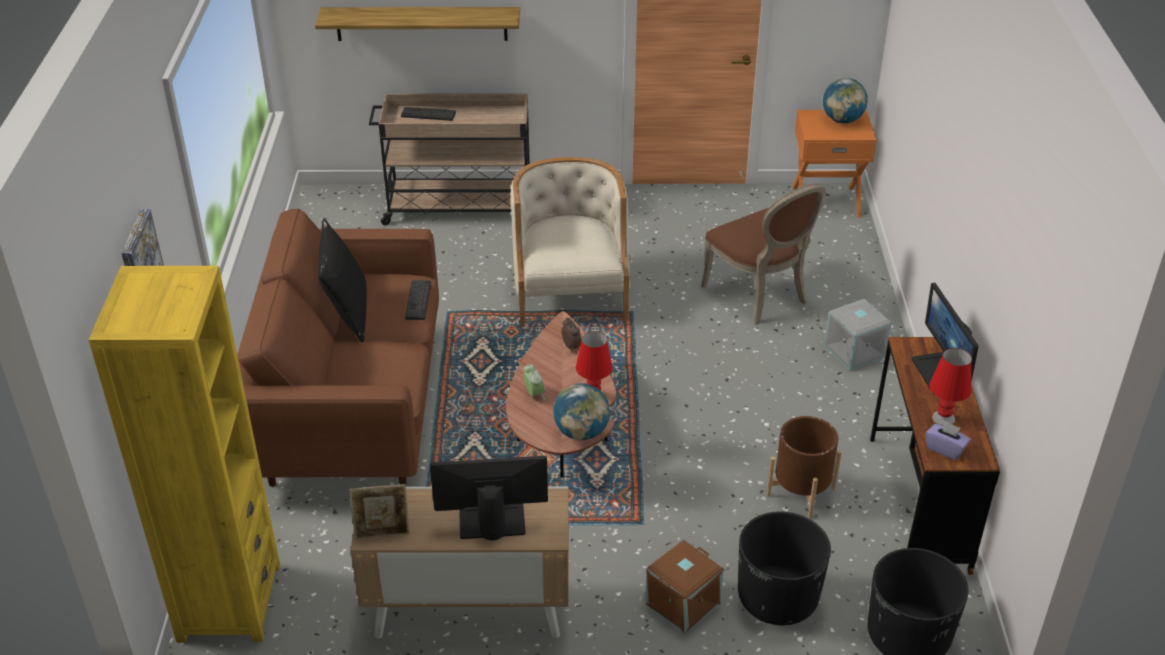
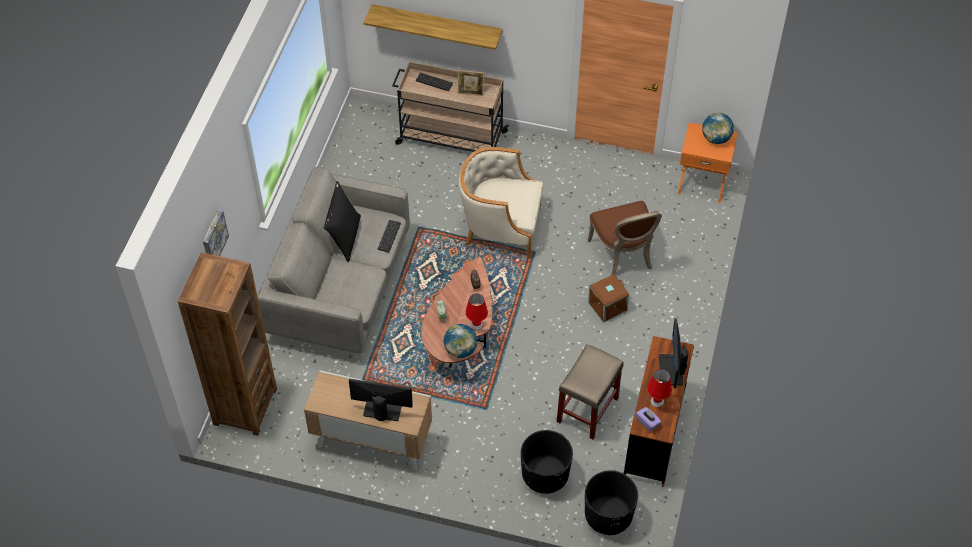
camera: 15 degrees right, 15 degrees up
(229, 602) = (245, 406): yellow bookcase -> brown bookcase
(351, 408) = (341, 289): brown sofa -> grey sofa
(383, 534) = (323, 403): picture frame -> picture frame (471, 93)
(570, 291) = (501, 226): beige armchair -> beige armchair turned 90 degrees counterclockwise
(683, 605) = (490, 466): brown storage box -> brown storage box (607, 307)
(801, 491) = (587, 409): brown planter -> beige stool
(854, 352) = (665, 314): grey storage box -> none

